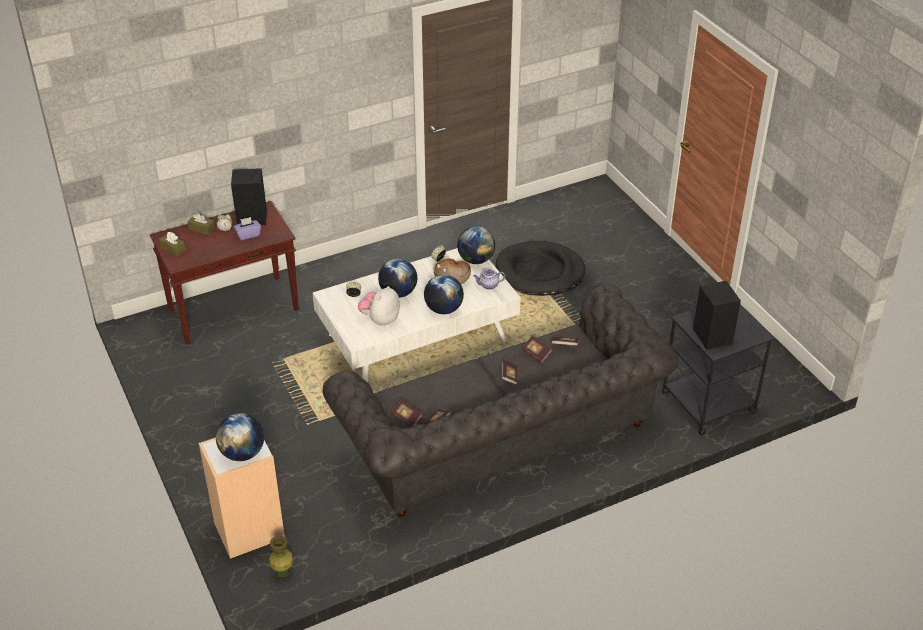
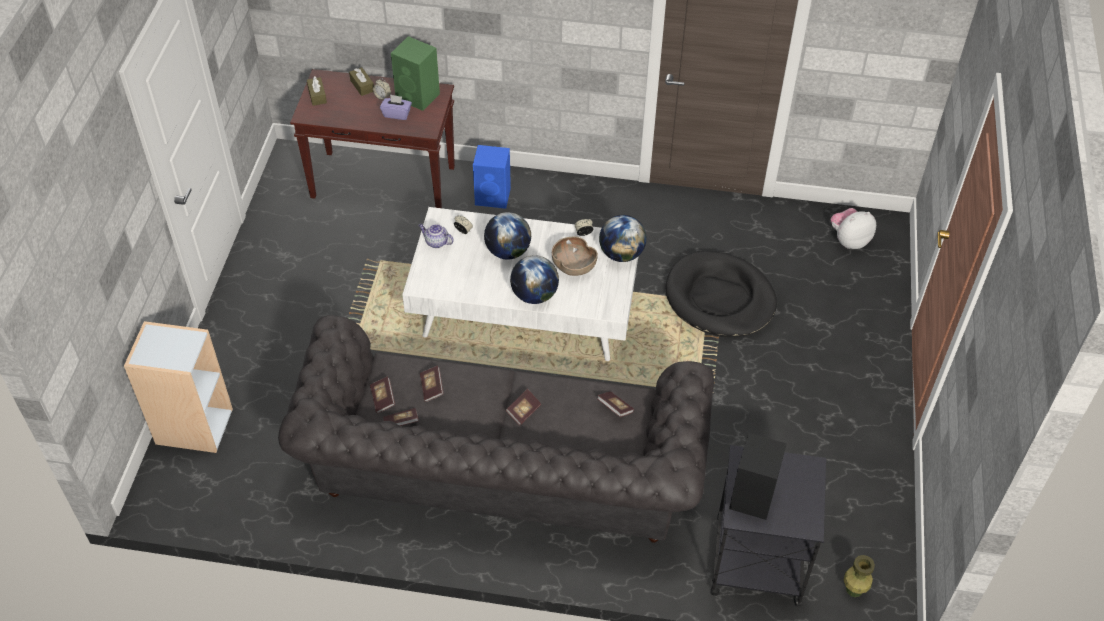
camera: 35 degrees right, 10 degrees up
(242, 453) = (168, 354): globe -> none
(253, 218) = (418, 97): black speaker -> green speaker
(283, 571) = (185, 486): green vase -> green vase (854, 589)
(326, 282) = (493, 197): none -> blue speaker
(380, 320) = (462, 273): plush toy -> plush toy (849, 240)
(488, 285) = (606, 291): teapot -> teapot (436, 242)
(536, 353) = (576, 400): book -> book (432, 388)

